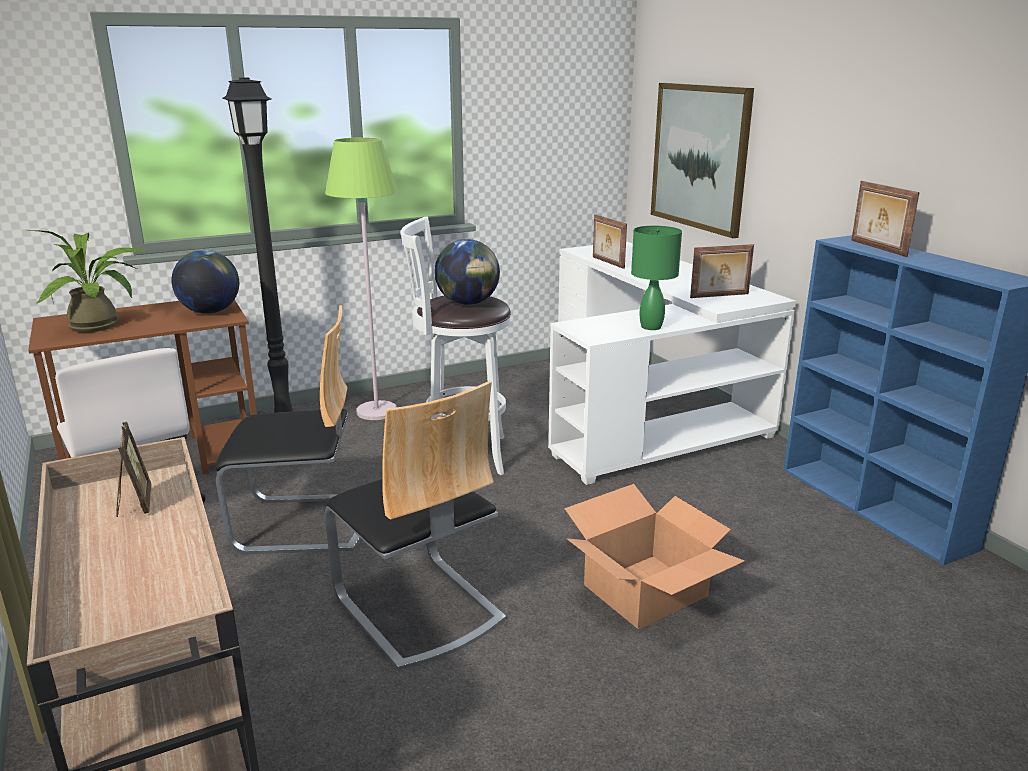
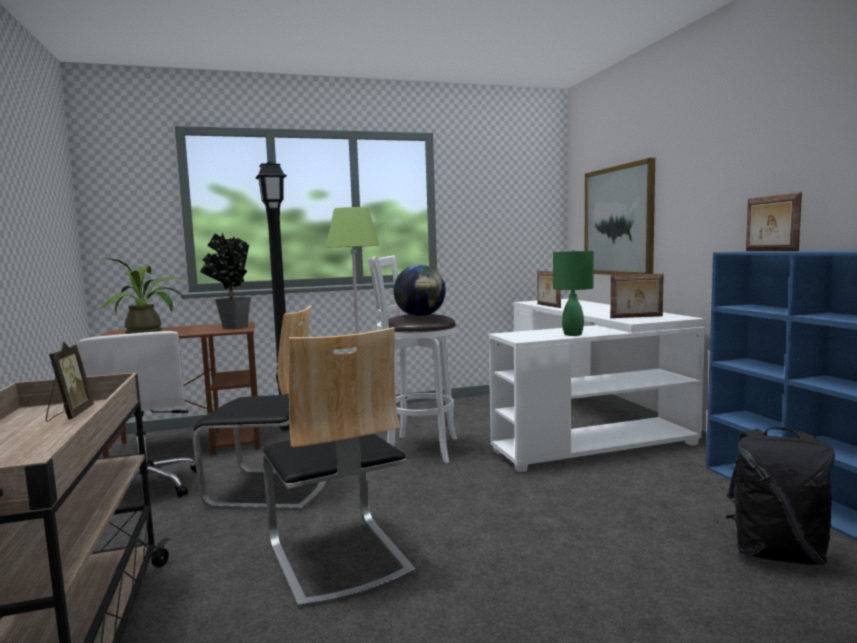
camera: 10 degrees right, 15 degrees down
(210, 312) = (230, 327): globe -> potted plant
(646, 591) = (558, 557): cardboard box -> none
(851, 572) = (776, 553): none -> black backpack

